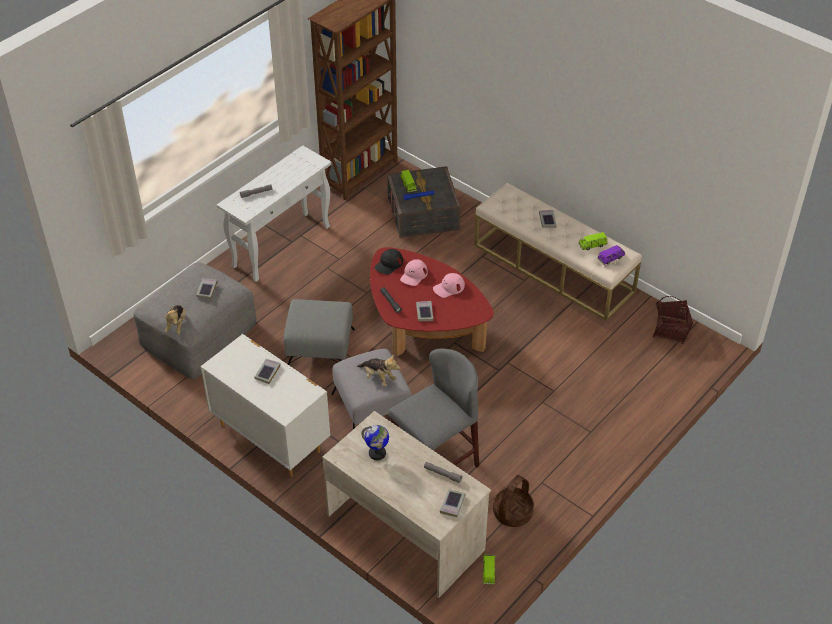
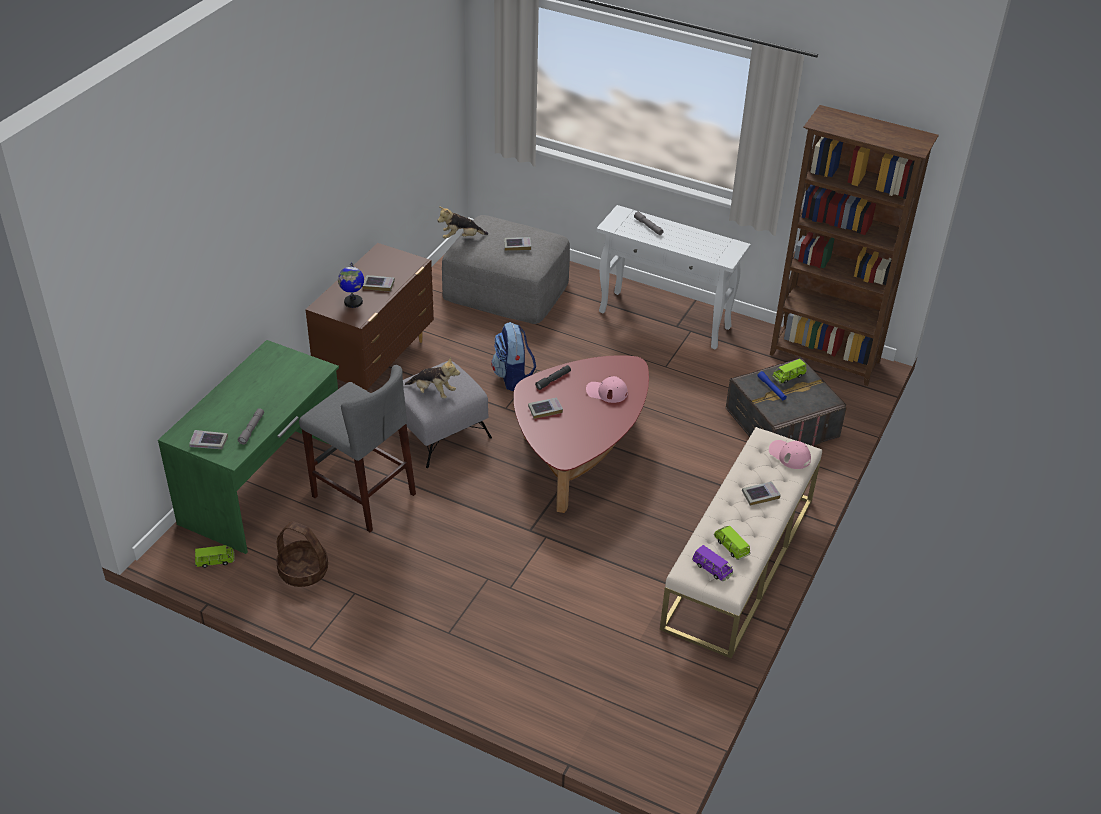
camera: 75 degrees right, 5 degrees down
(270, 437) = (377, 364): white dresser -> brown dresser
(320, 350) = (513, 377): grey ottoman -> backpack
(377, 453) = (276, 376): globe -> globe (353, 302)
(378, 377) = (433, 392): plush toy -> plush toy turned 90 degrees counterclockwise
(389, 264) = (617, 369): black cap -> none
(406, 531) = (264, 485): beige desk -> green desk
(449, 288) = (596, 424): pink cap -> pink cap (789, 455)
(670, 330) = (668, 706): basket -> none

